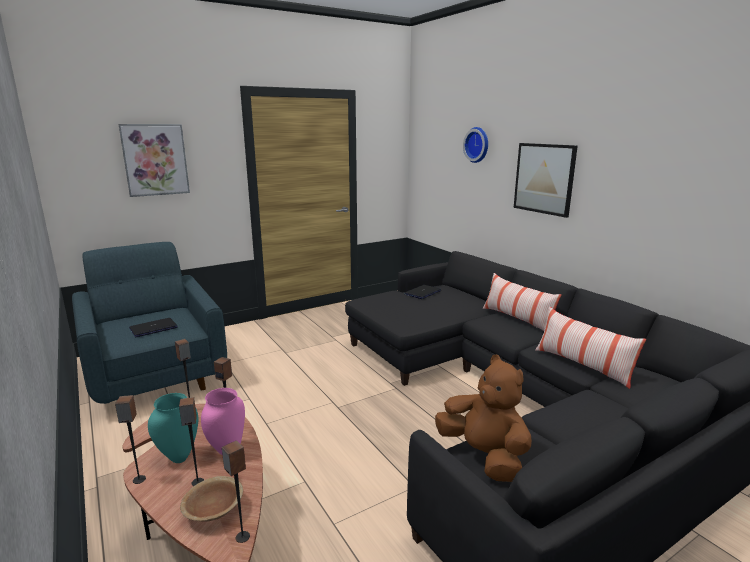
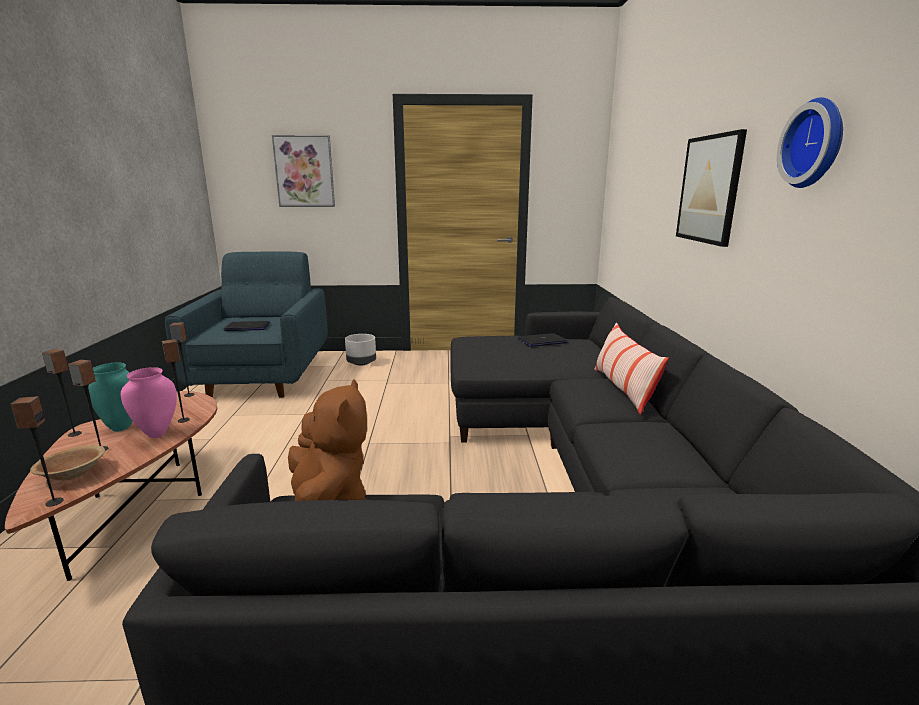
camera: 30 degrees right, 0 degrees up
(237, 339) = (361, 363): none -> grey planter
(478, 145) = (656, 151): wall clock -> wall clock (816, 144)
(582, 366) = (631, 461): pillow -> none

